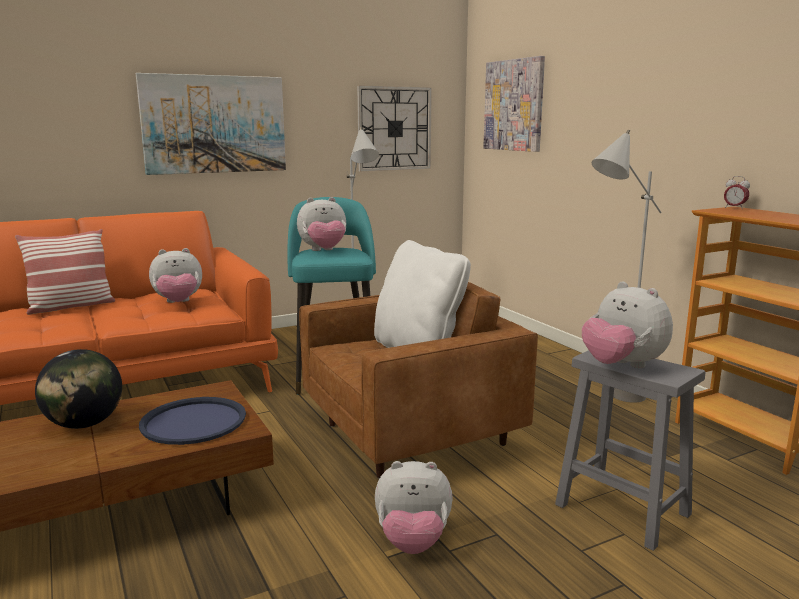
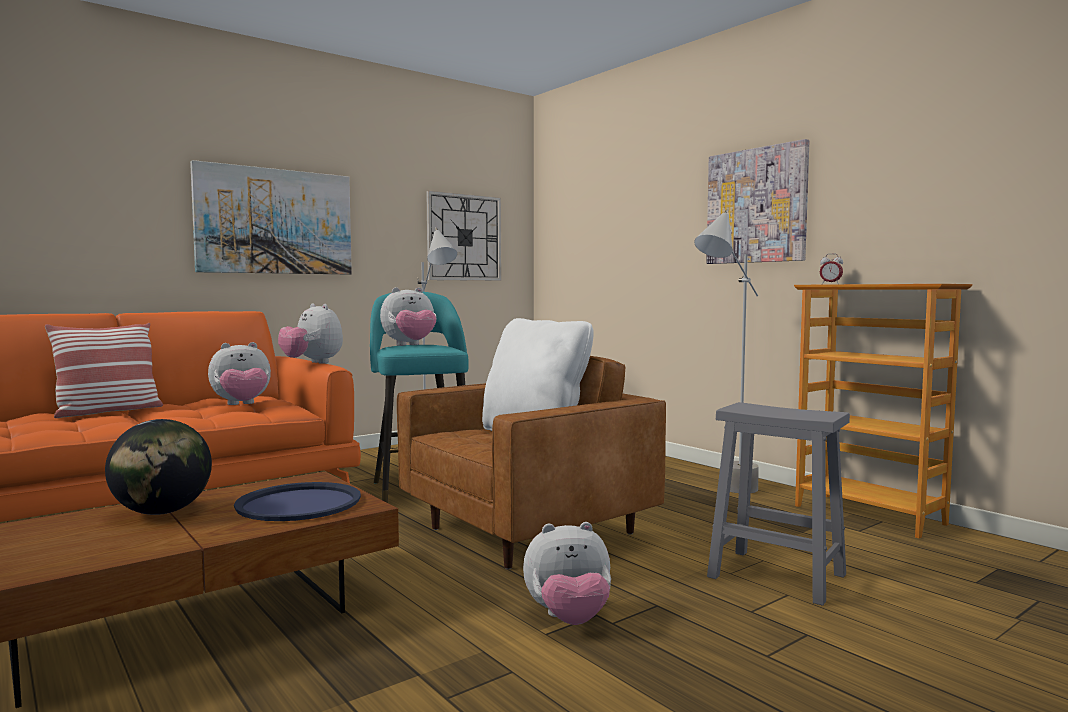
camera: 10 degrees left, 10 degrees down
(514, 105) = (588, 213): picture -> picture (756, 206)
(622, 366) = (769, 413): plush toy -> plush toy (312, 363)

